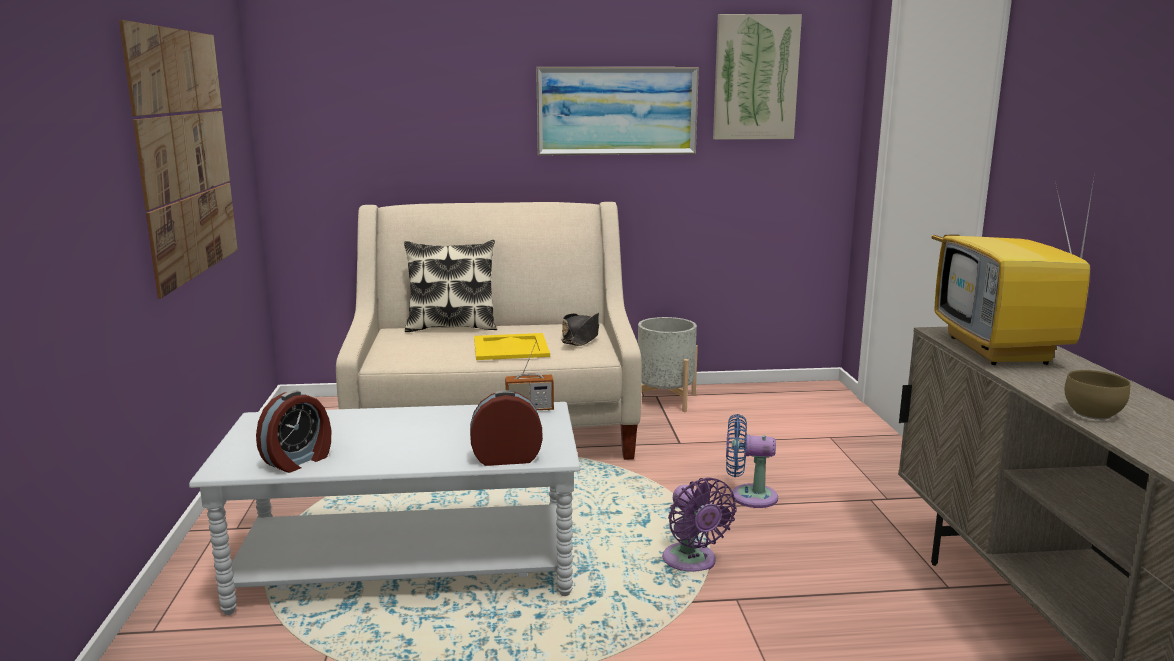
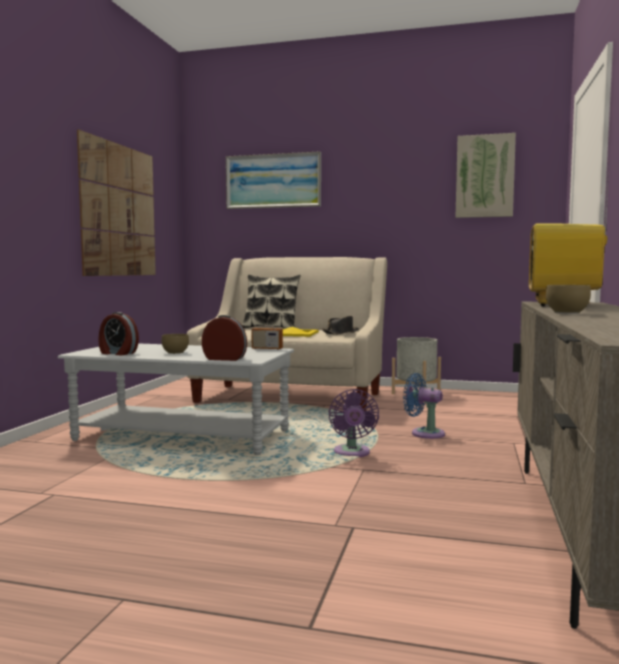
camera: 20 degrees right, 10 degrees down
(299, 461) = (117, 353): alarm clock -> alarm clock turned 60 degrees clockwise
(400, 445) = (176, 353): none -> brown bowl
(617, 111) = (390, 201): picture -> picture (273, 181)

